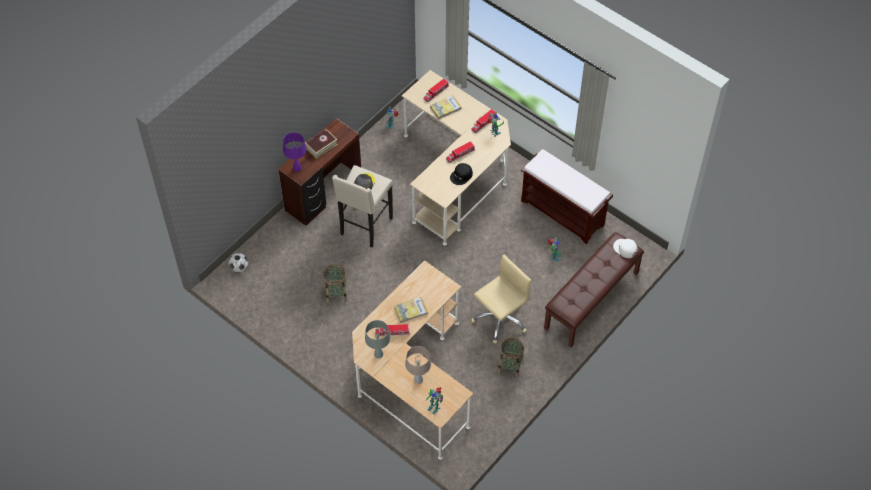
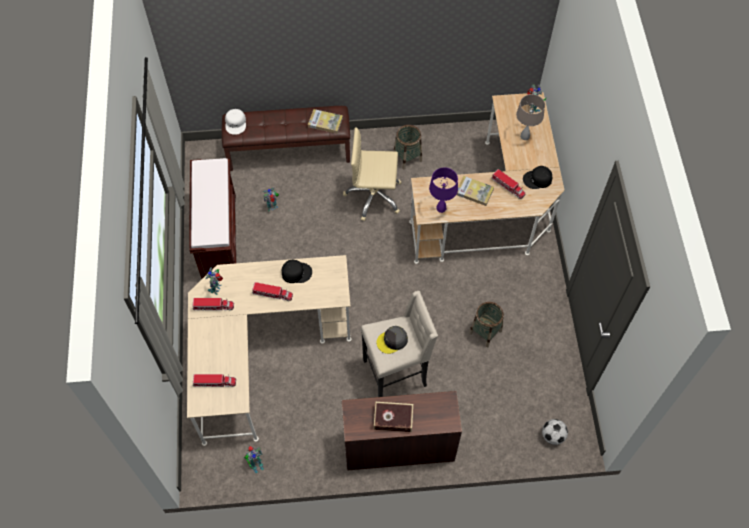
camera: 135 degrees left, 5 degrees up
(297, 168) = (442, 414): purple table lamp -> purple table lamp (441, 208)
(378, 354) = (537, 179): grey table lamp -> black cap
(445, 108) = (226, 356): book -> book (325, 122)

